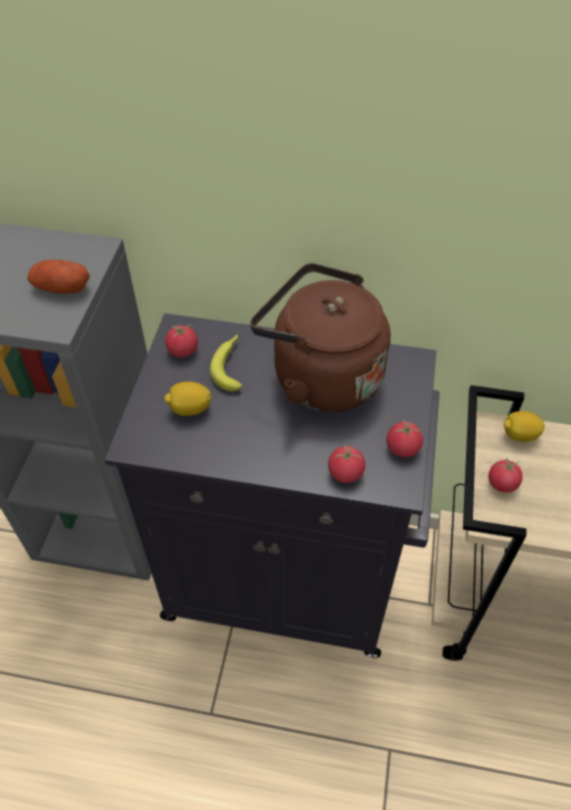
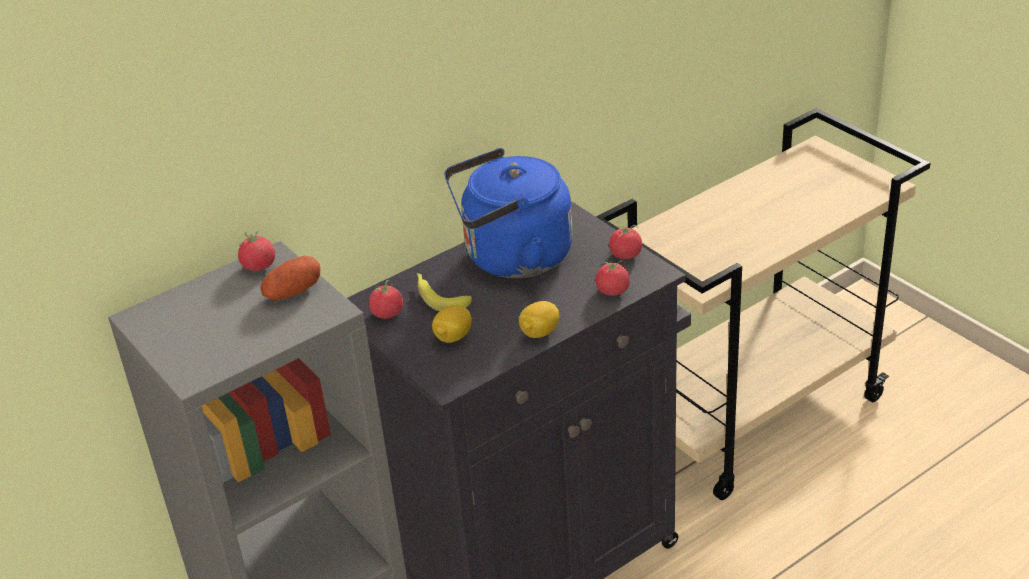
camera: 45 degrees left, 15 degrees down
(320, 376) = (512, 258): brown kettle -> blue kettle
(502, 483) = (682, 264): tomato -> tomato (259, 266)
(519, 435) = (654, 232): lemon -> lemon (540, 333)

